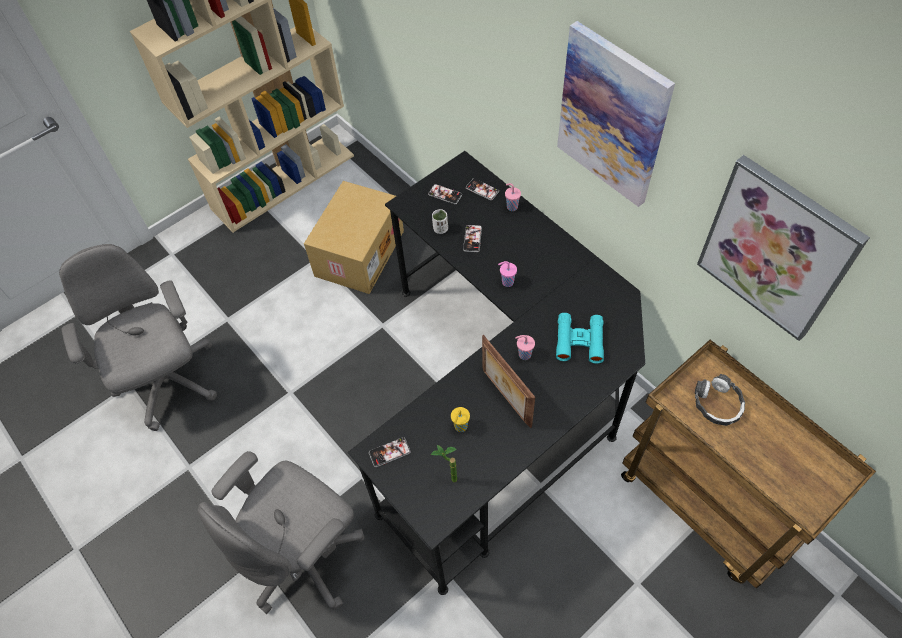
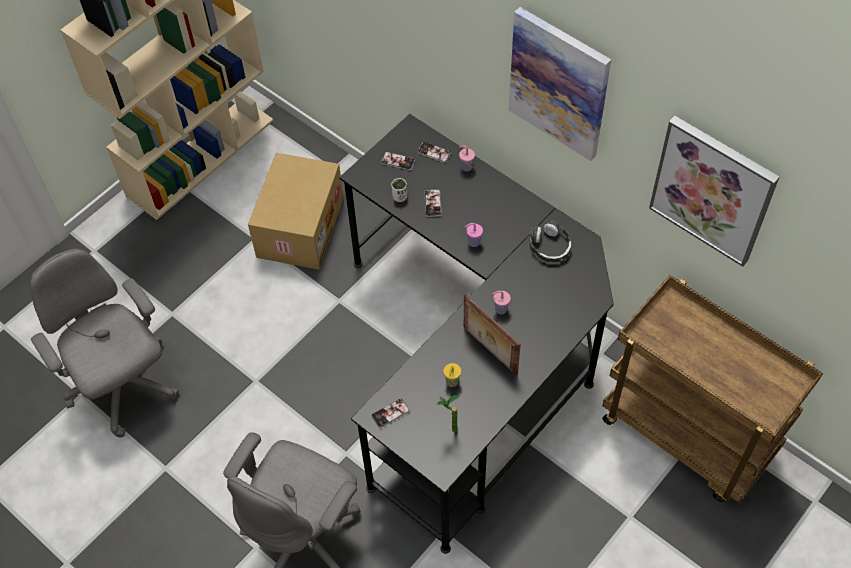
camera: 10 degrees left, 0 degrees up
(579, 341) = (550, 290): turquoise binoculars -> none
(717, 404) = (682, 333): headphones -> headphones (550, 246)

